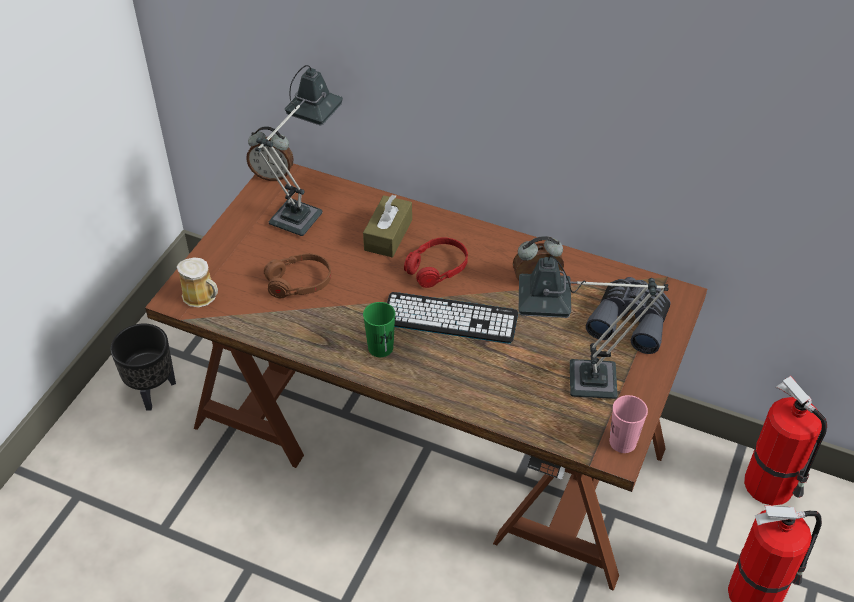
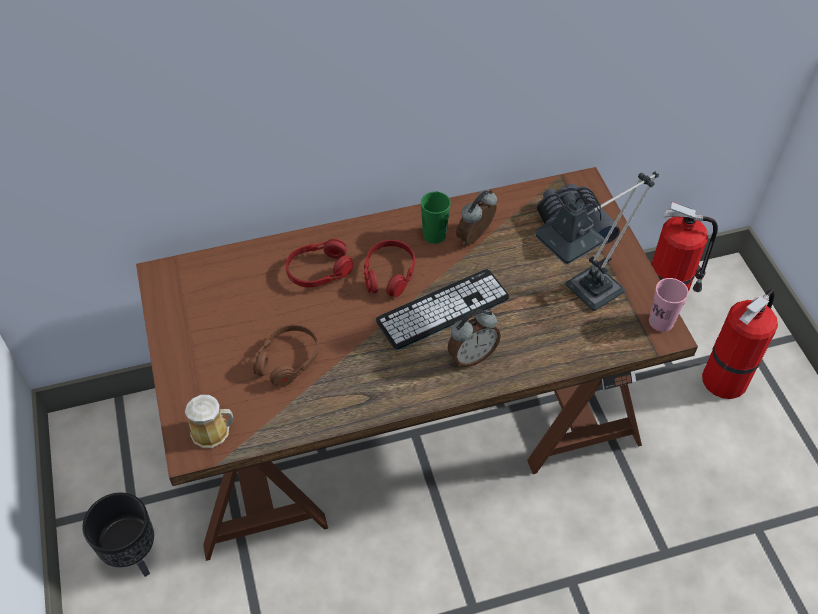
camera: 40 degrees left, 5 degrees up
(272, 175) = (158, 279): alarm clock -> alarm clock (471, 356)
(302, 211) = (222, 296): table lamp -> none
(380, 348) = (415, 370): green cup -> green cup (434, 235)
(388, 235) = (319, 271): brown tissue box -> red headphones

